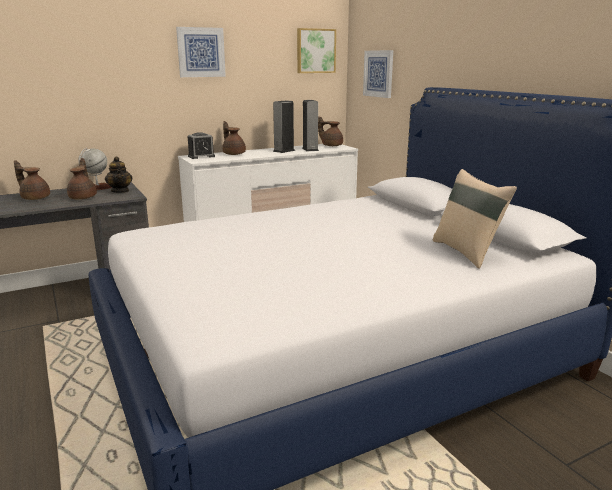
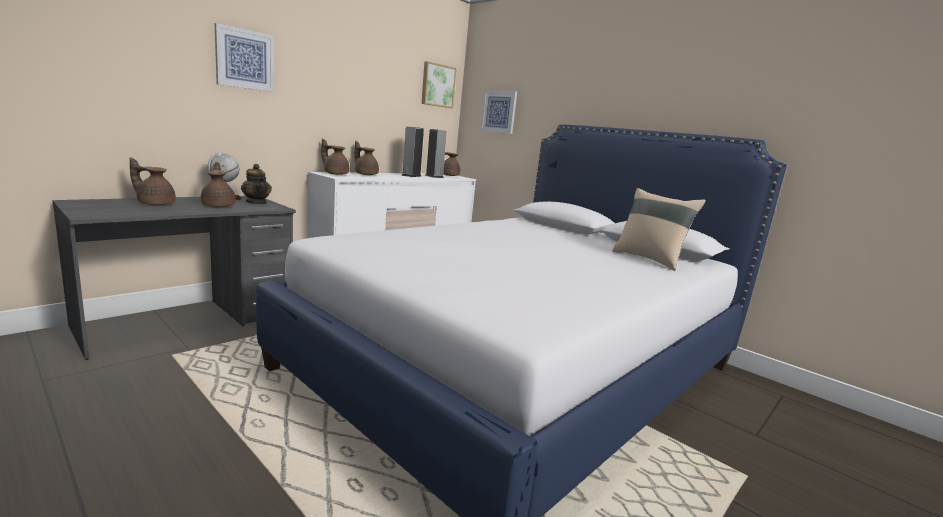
camera: 20 degrees left, 5 degrees down
(201, 52) = (338, 68): picture -> picture (244, 59)
(201, 156) = (335, 174): alarm clock -> brown teapot

